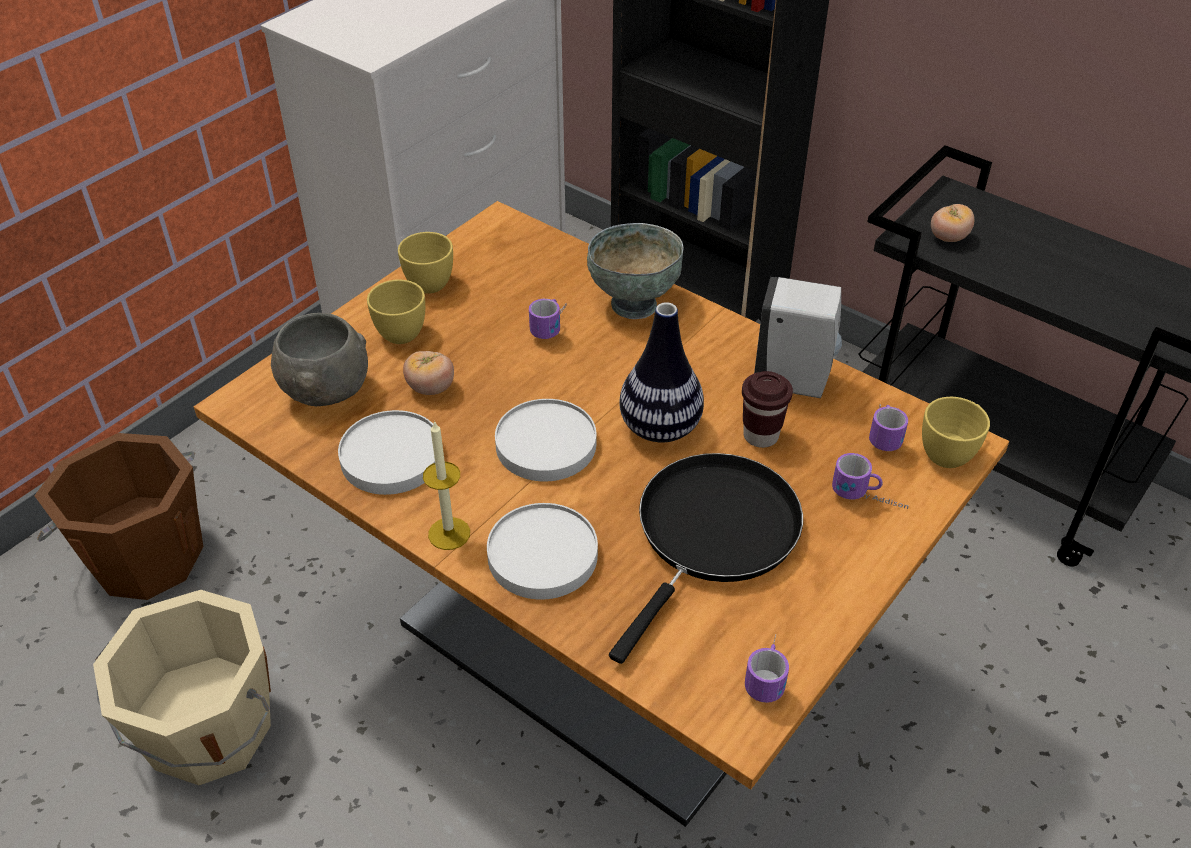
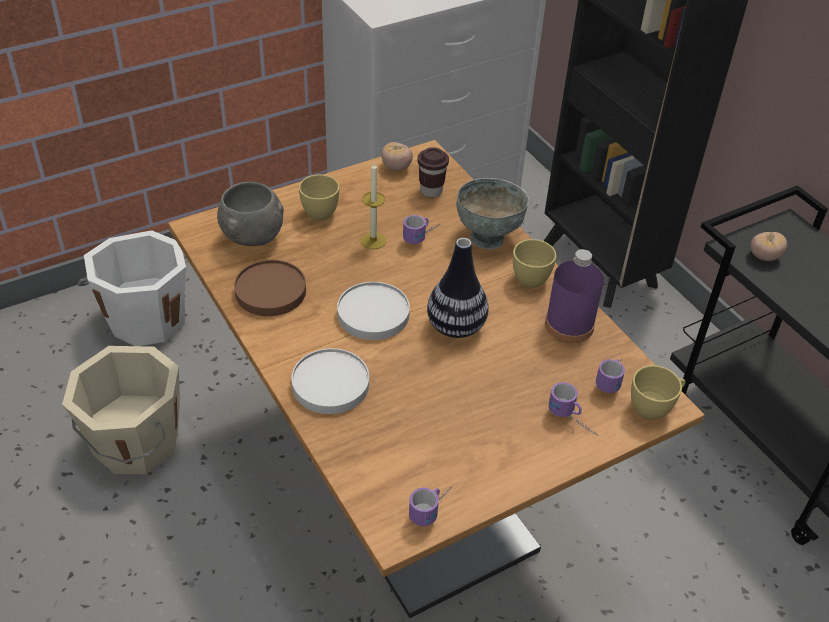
camera: 20 degrees right, 0 degrees up
(146, 556) = (147, 318): brown bucket -> white bucket
(391, 456) = (270, 291): white plate -> brown plate
(426, 281) = (355, 182): yellow cup -> yellow cup (528, 276)
(431, 388) = (319, 254): tomato -> tomato (396, 167)
(449, 533) = (279, 351): candle -> candle (373, 240)
(713, 535) = (450, 408): black frying pan -> none
(760, 436) = (522, 354): brown cup -> brown cup (431, 191)
(794, 382) = (569, 325): white soap dispenser -> purple bottle

